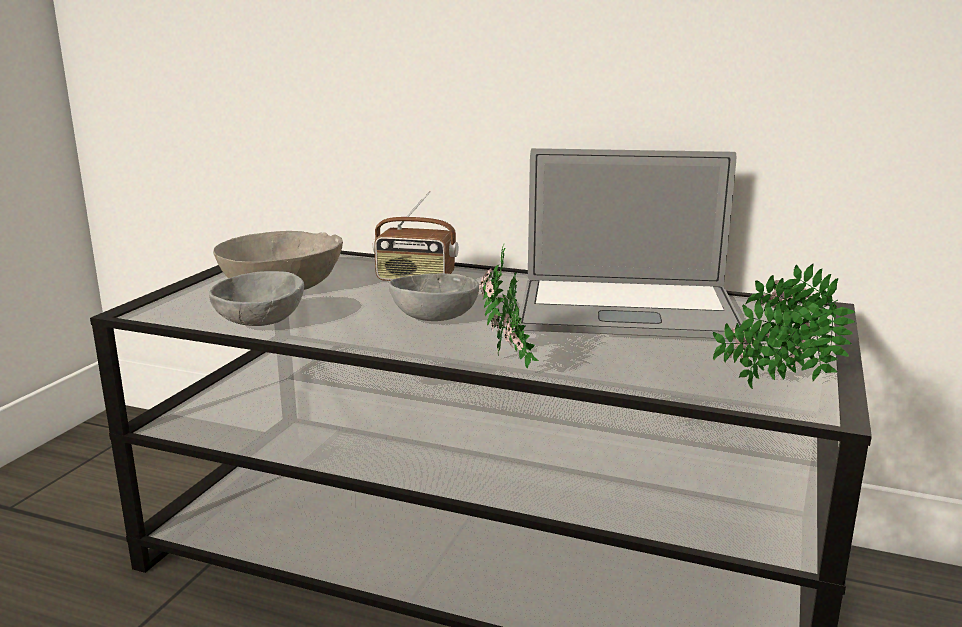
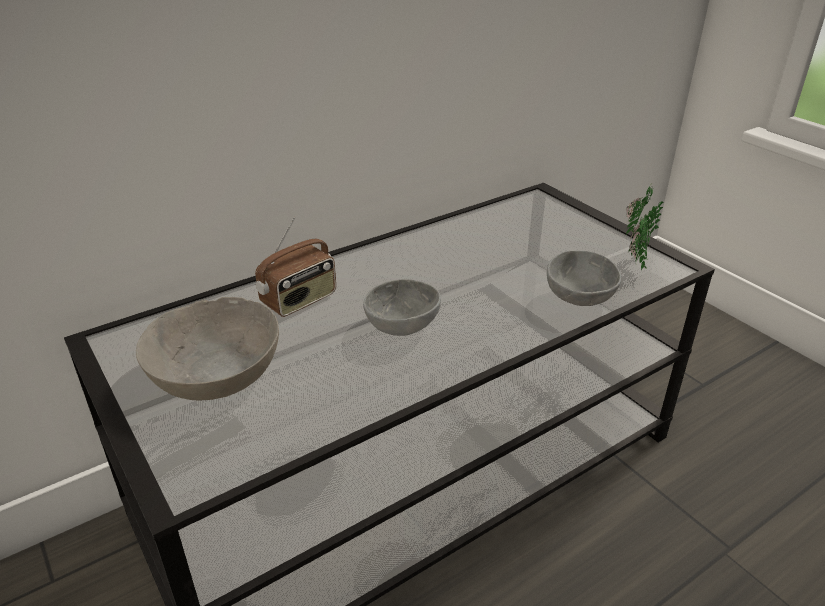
camera: 55 degrees left, 15 degrees up
(260, 322) = (313, 417): grey bowl -> grey bowl (581, 297)
(508, 361) = (525, 330): potted plant -> none
(626, 310) = (477, 249): laptop -> none

